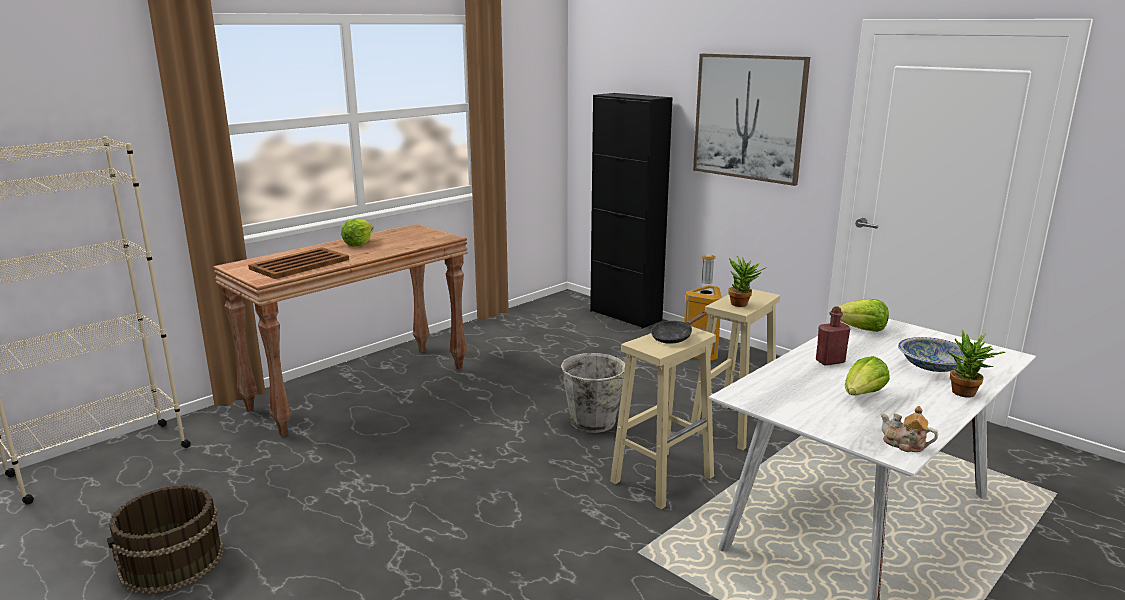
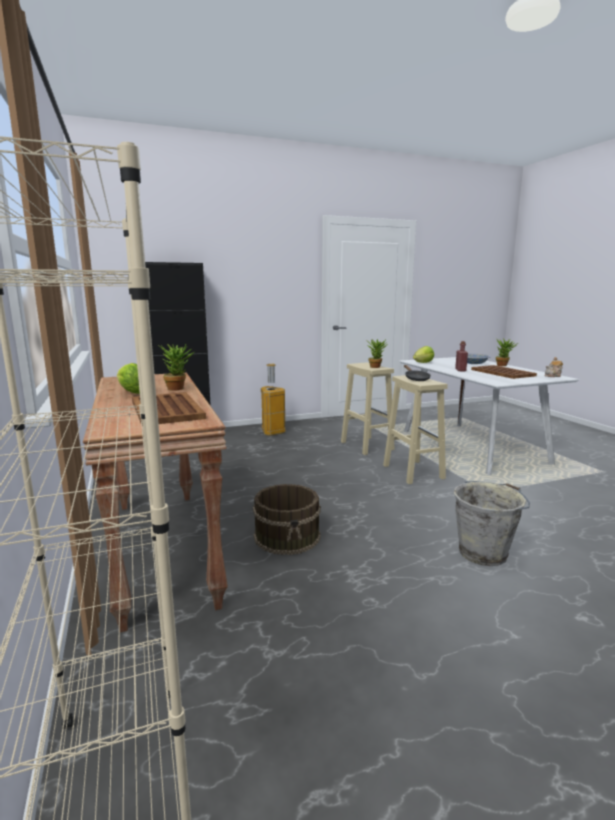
camera: 65 degrees left, 5 degrees down
(172, 562) = (458, 712): brown bucket -> brown bucket (287, 536)
(383, 251) = (178, 388): none -> potted plant
(594, 423) = (331, 473): grey bucket -> grey bucket (484, 552)
(749, 117) = (259, 275): picture -> none
(862, 395) = (502, 372): lettuce -> brown tray

